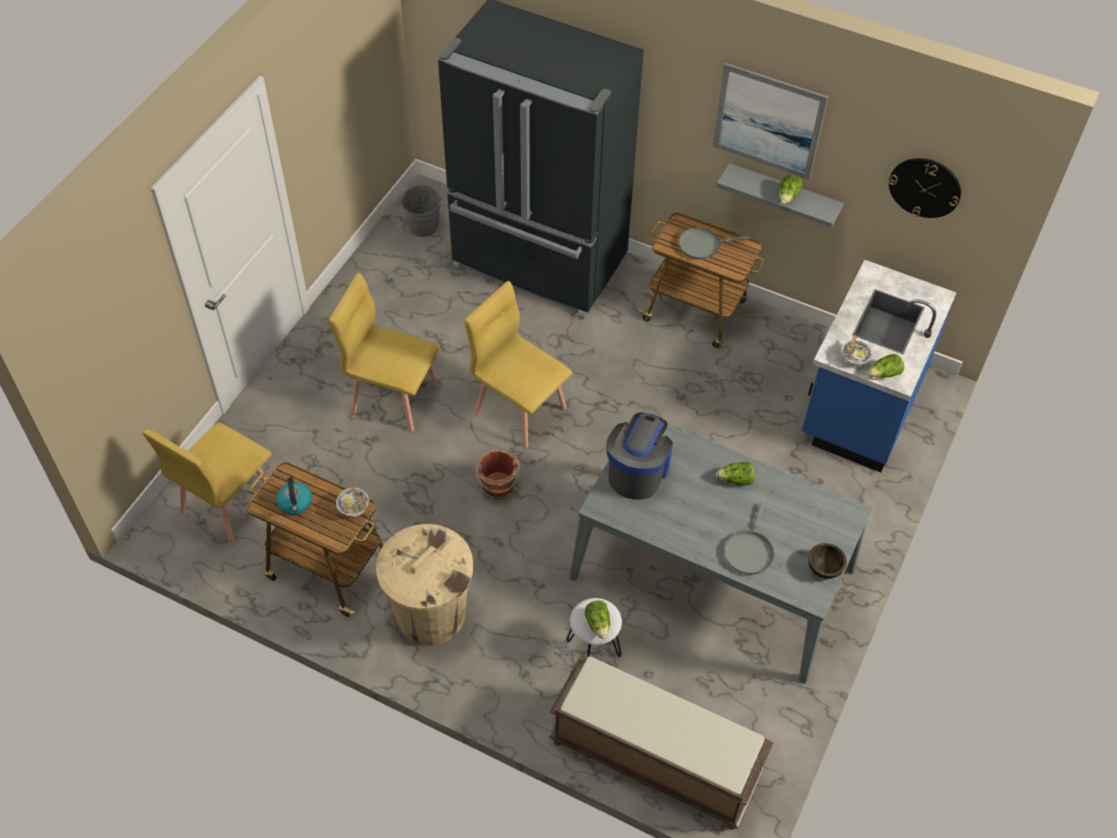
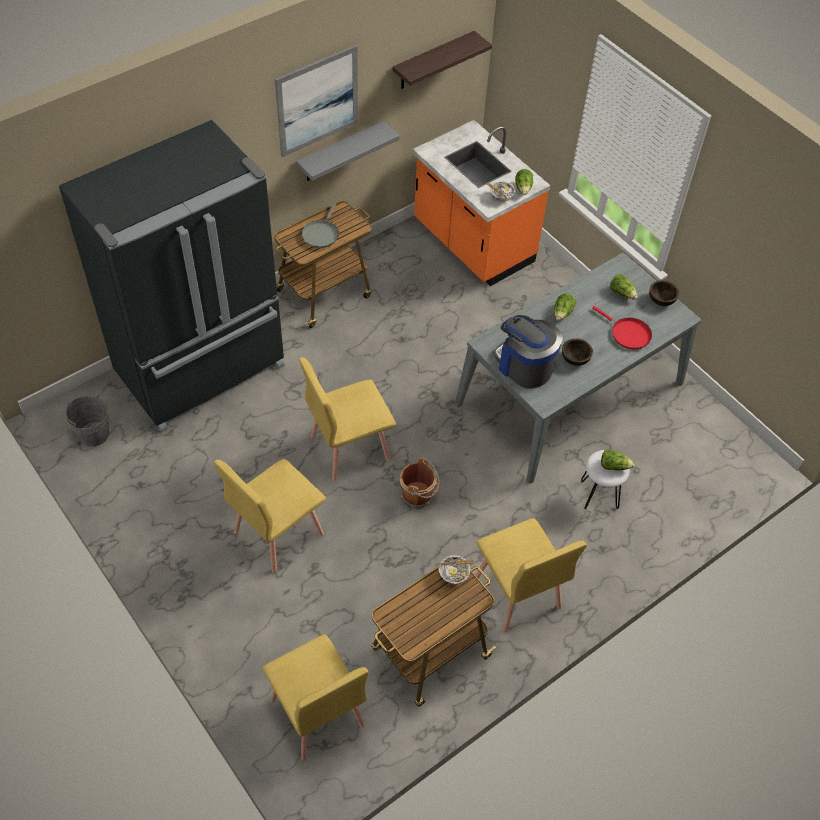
camera: 65 degrees left, 0 degrees up
(295, 503) = (423, 619): kettle -> none
(430, 614) = (517, 593): beige trash can -> yellow chair
(653, 759) = (706, 498): brown bench -> none
(678, 513) = (575, 359): none -> brown bowl
(749, 551) = (628, 333): grey frying pan -> red frying pan
(788, 197) = (356, 145): lettuce -> lettuce (622, 293)
(861, 405) = (472, 243): blue counter -> orange counter
(925, 187) = (433, 61): wall clock -> shelf

